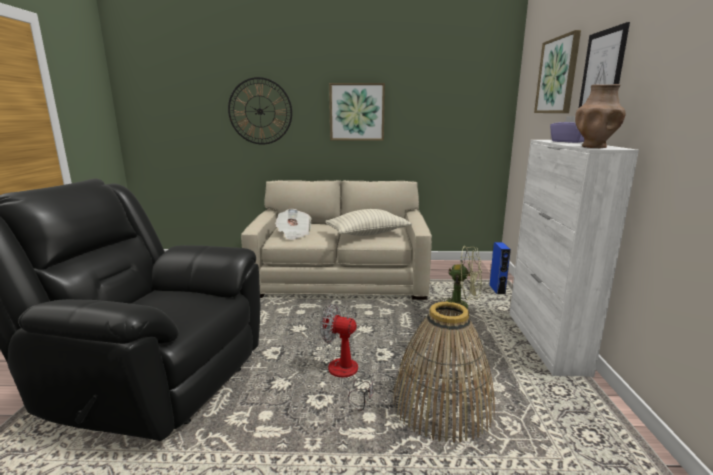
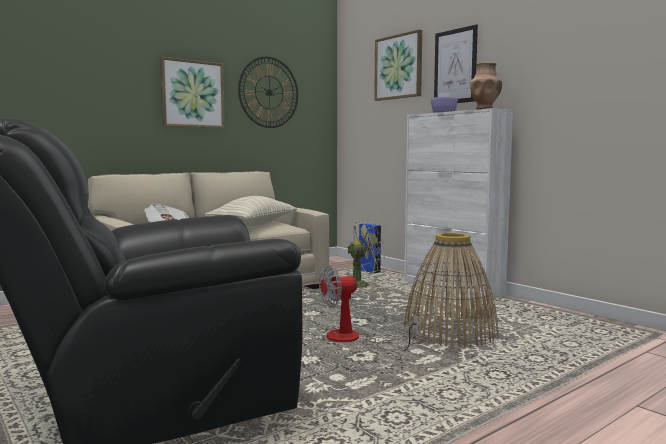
camera: 40 degrees left, 10 degrees down
(260, 111) = (67, 84): wall clock -> wall clock (269, 92)

